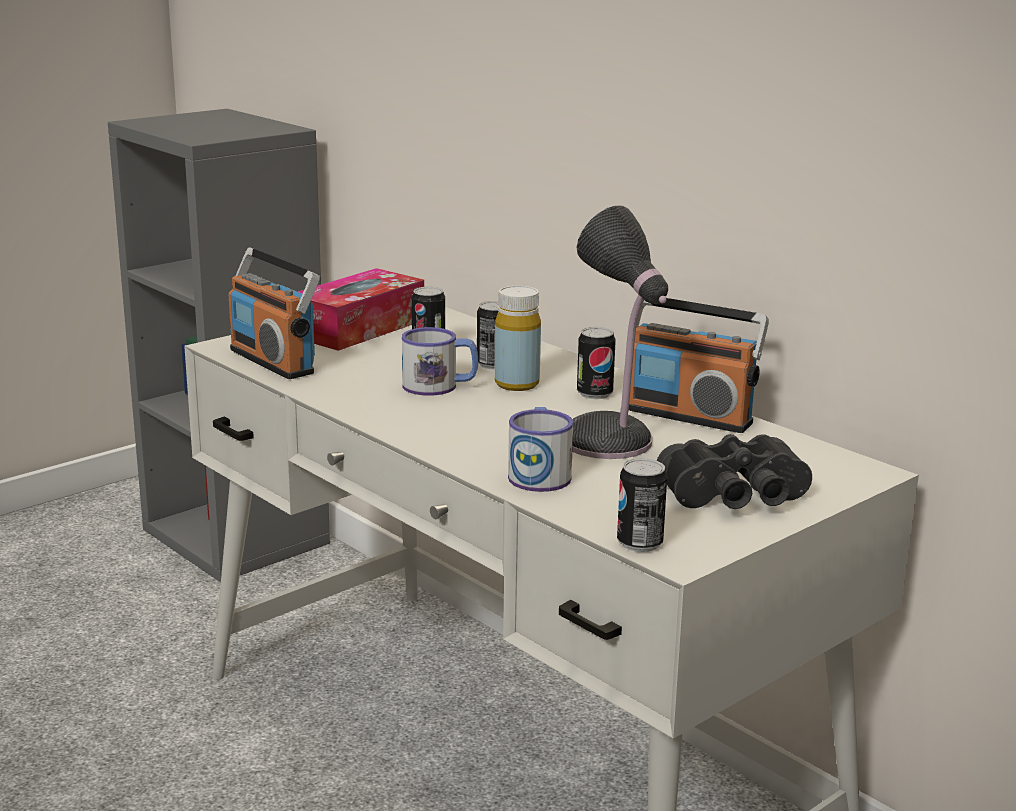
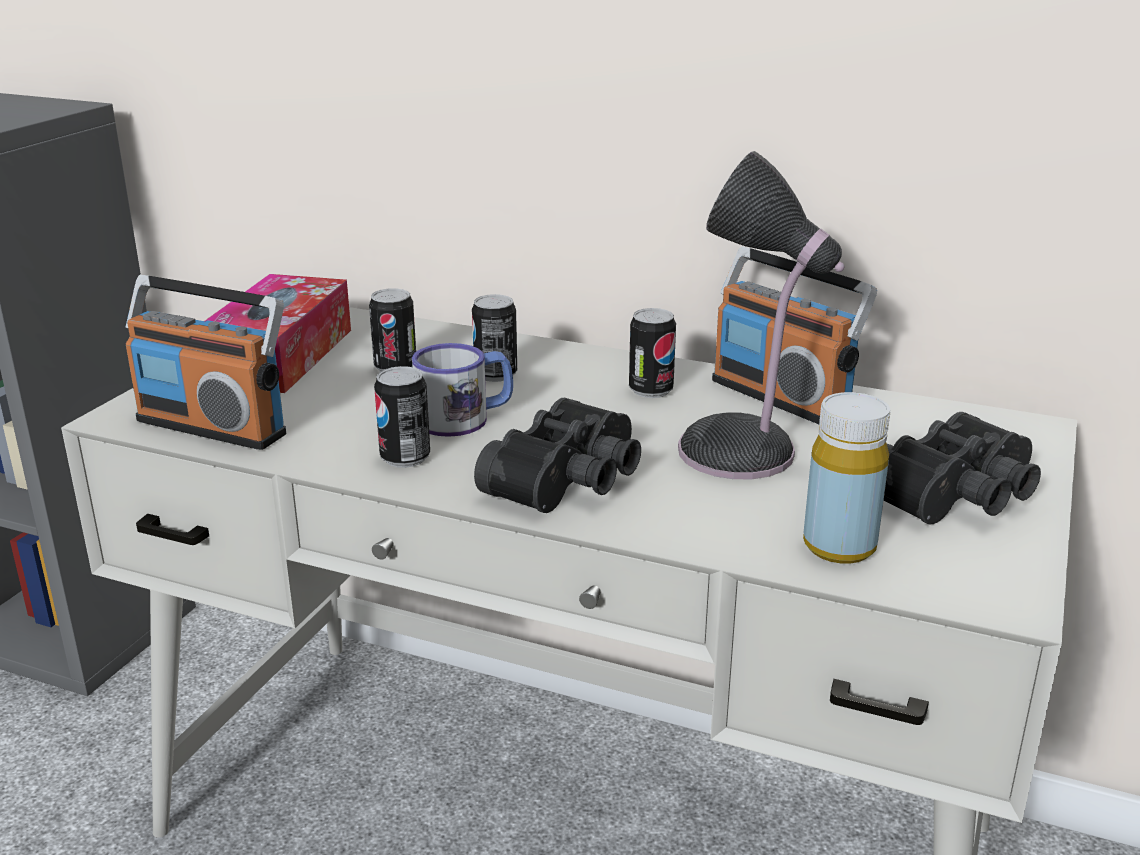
camera: 25 degrees left, 5 degrees up
(467, 434) = (571, 480): none -> black binoculars
(516, 384) = (551, 396): yellow bottle -> yellow bottle (839, 546)
(539, 473) = (717, 518): mug -> none
(639, 543) = (944, 593): can -> can (405, 458)
(689, 416) = (781, 397): radio -> radio turned 45 degrees clockwise

